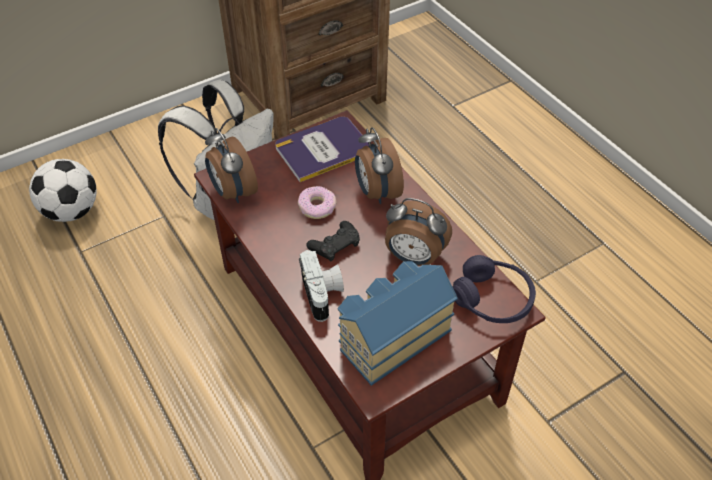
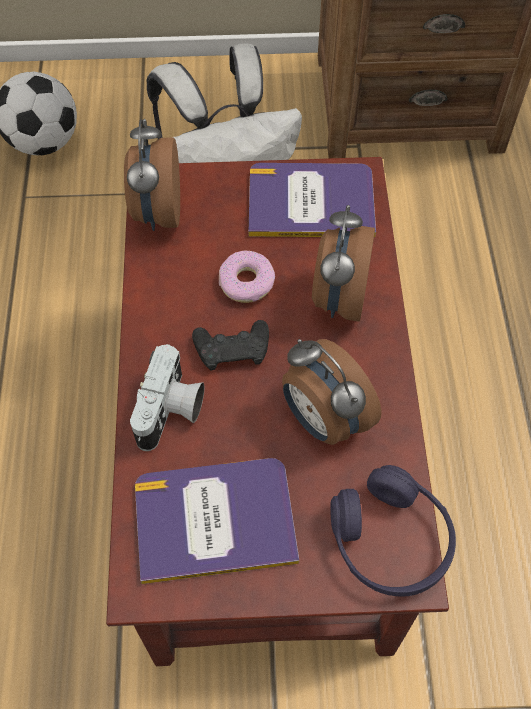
camera: 30 degrees right, 10 degrees up
(391, 336) = (215, 520): toy house -> book

